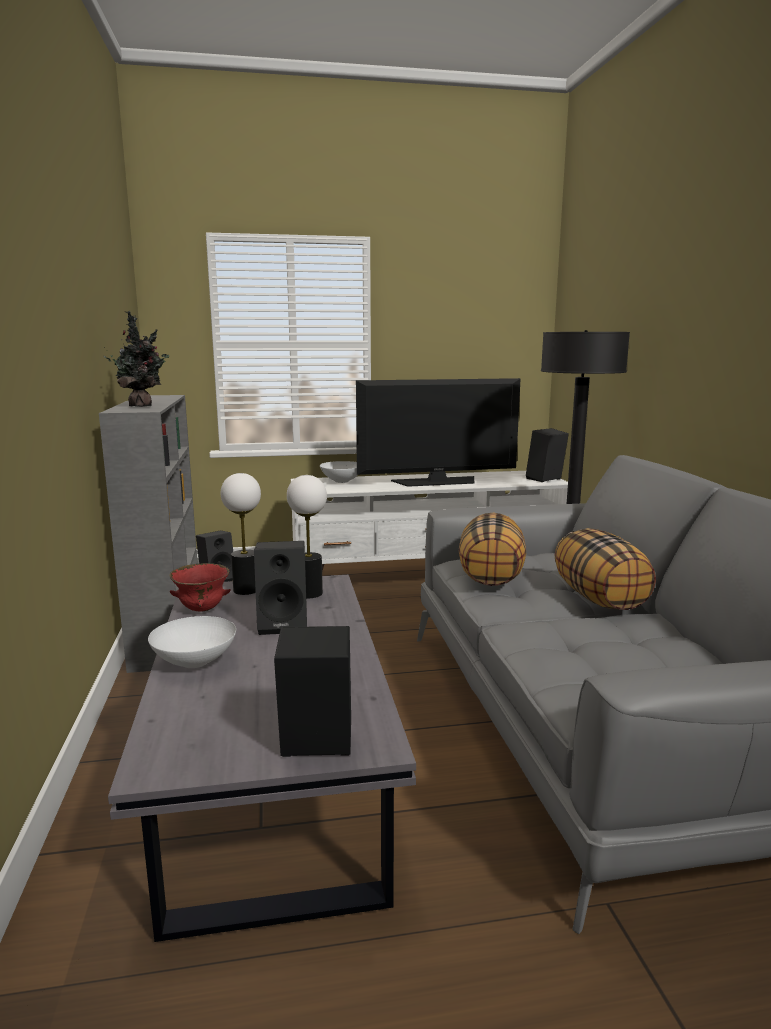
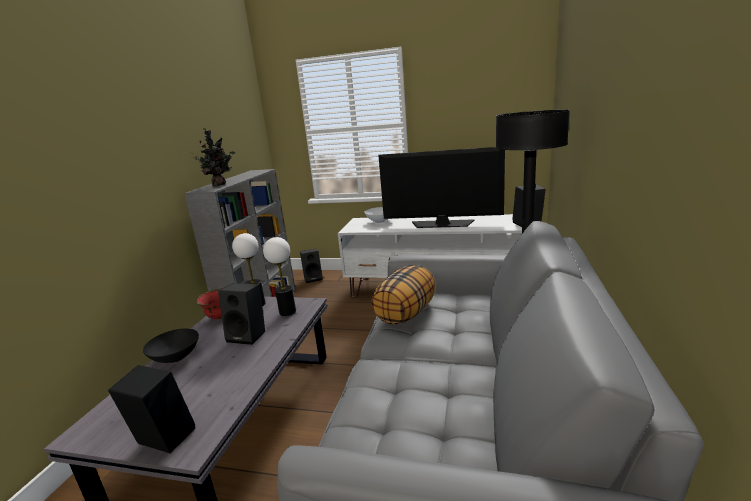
camera: 25 degrees right, 5 degrees up
(193, 662) = (175, 358): white bowl -> black bowl
(600, 599) = (464, 346): pillow -> none

